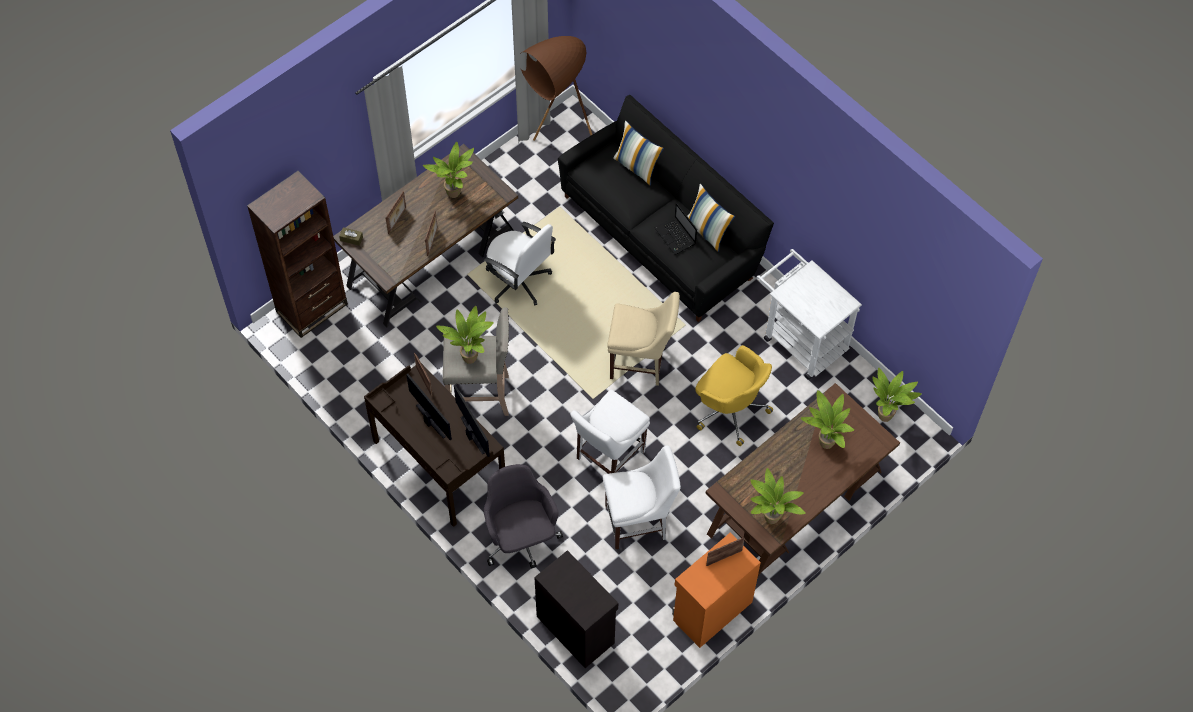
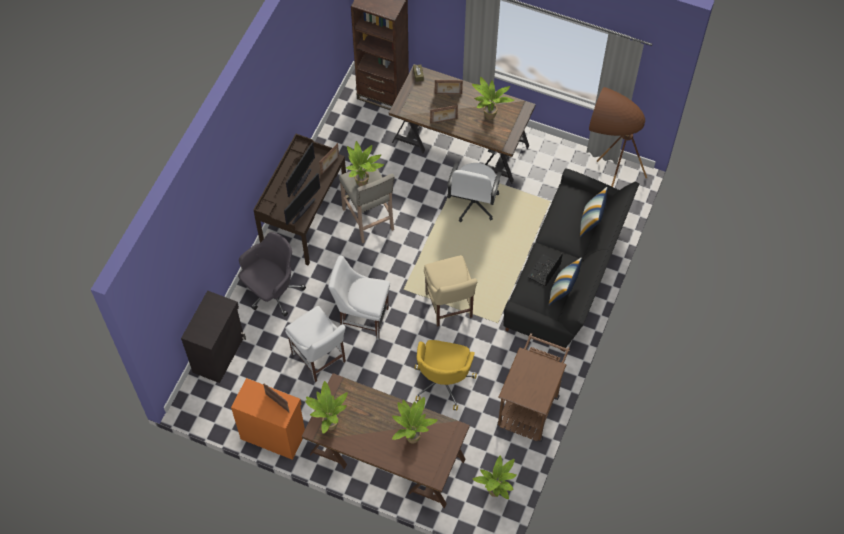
camera: 65 degrees right, 0 degrees up
(800, 338) = (530, 405): white cart -> brown cart

